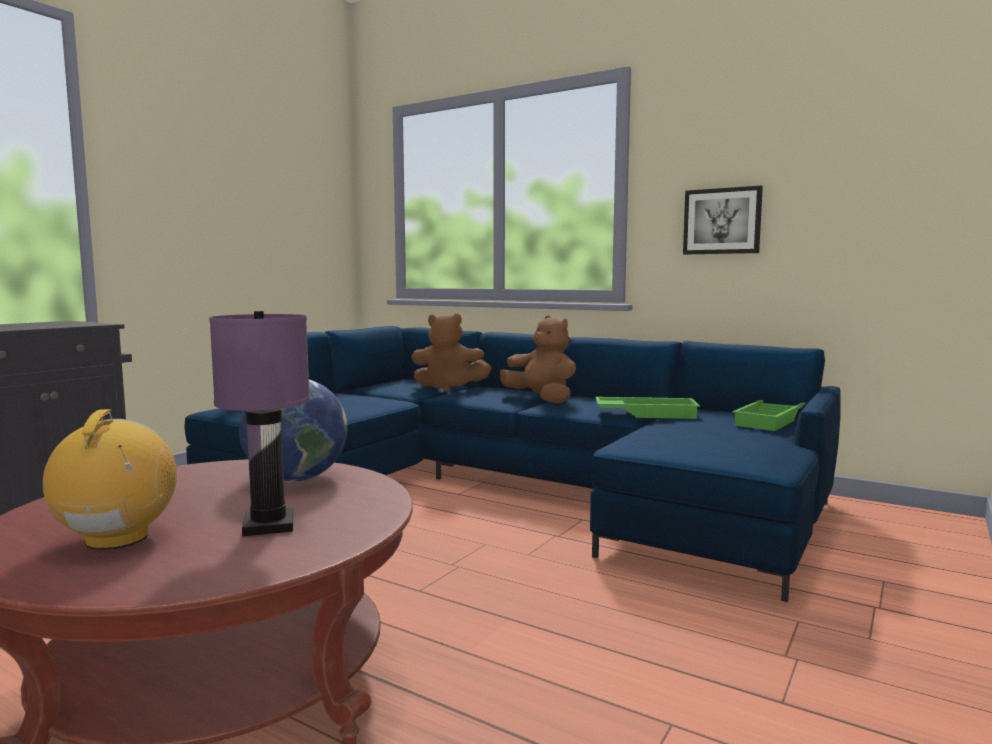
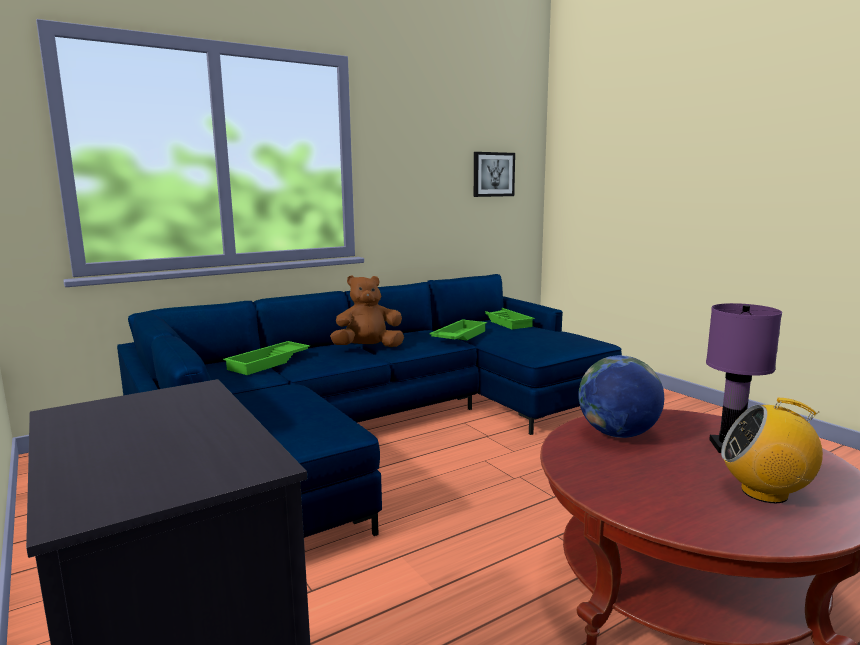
camera: 65 degrees left, 5 degrees up
(449, 388) = (269, 363): brown plush toy -> green tray
(722, 221) = (419, 191): picture -> picture (493, 174)

